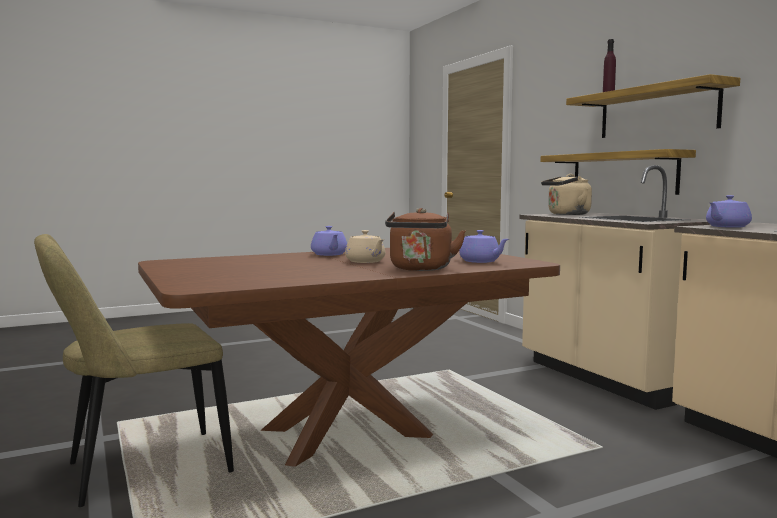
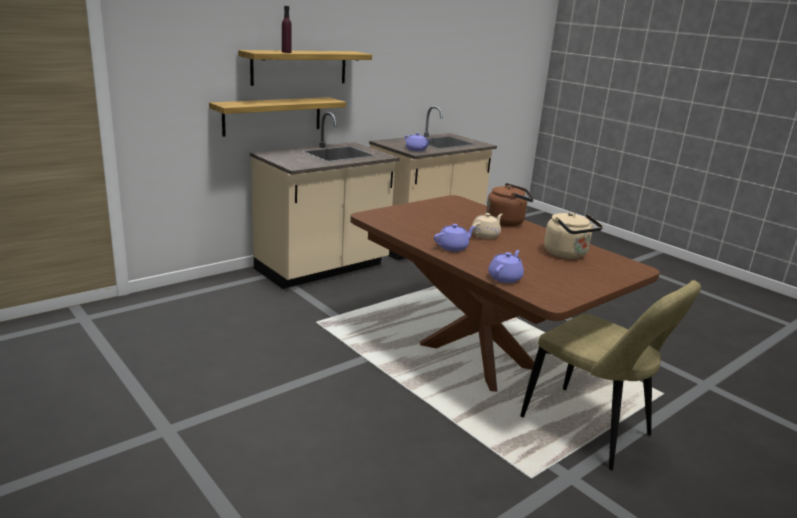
camera: 105 degrees left, 15 degrees up
(480, 261) = (458, 209): purple teapot -> purple teapot (505, 278)
(566, 214) = (293, 160): beige kettle -> beige kettle (567, 254)

